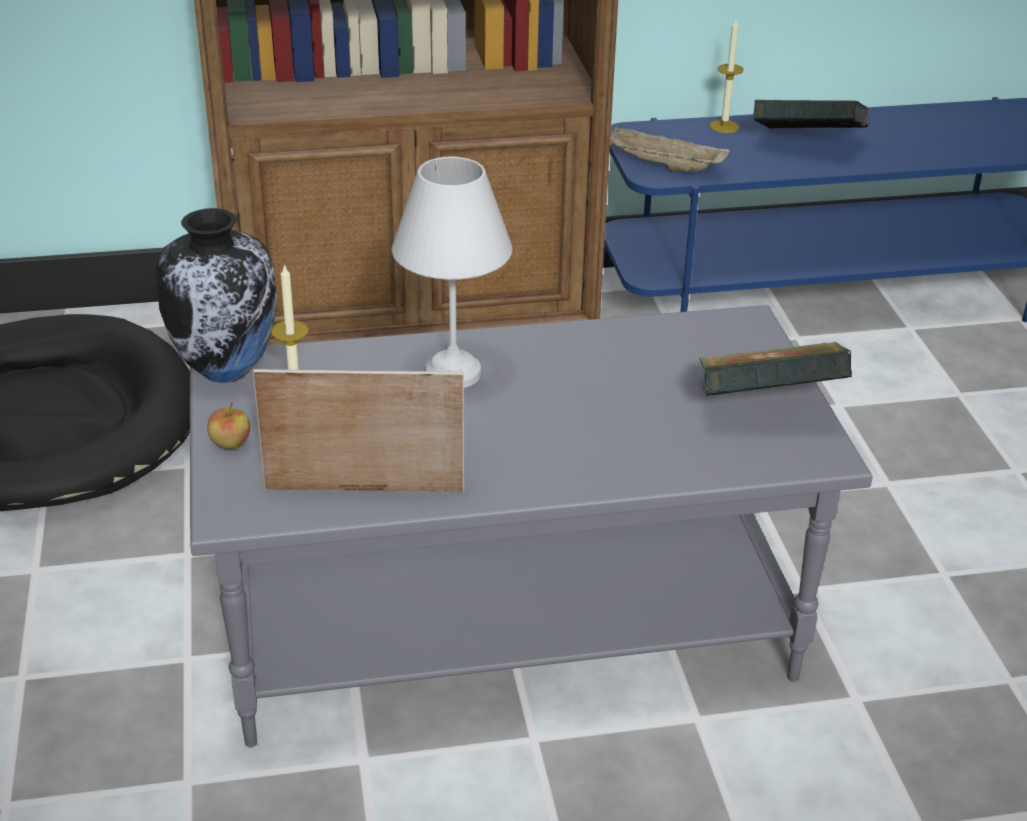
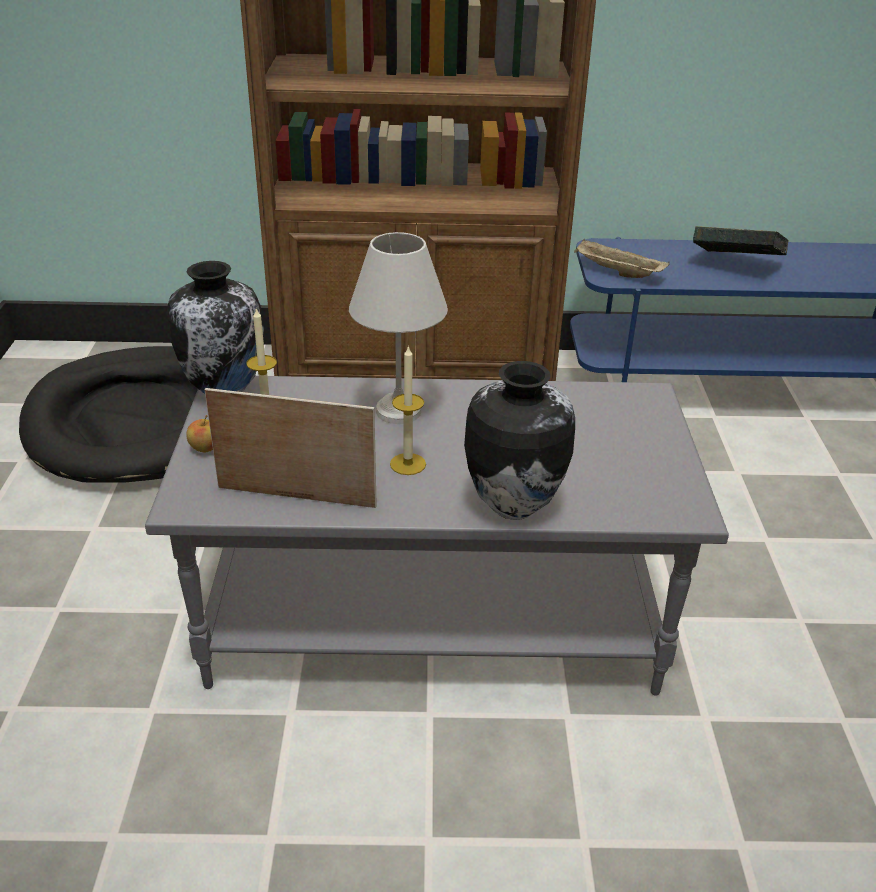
camera: 10 degrees right, 0 degrees up
(622, 471) = (512, 505): none -> vase
(724, 126) = (672, 247): candle -> candle (408, 464)
(767, 407) = (649, 466): book -> none

